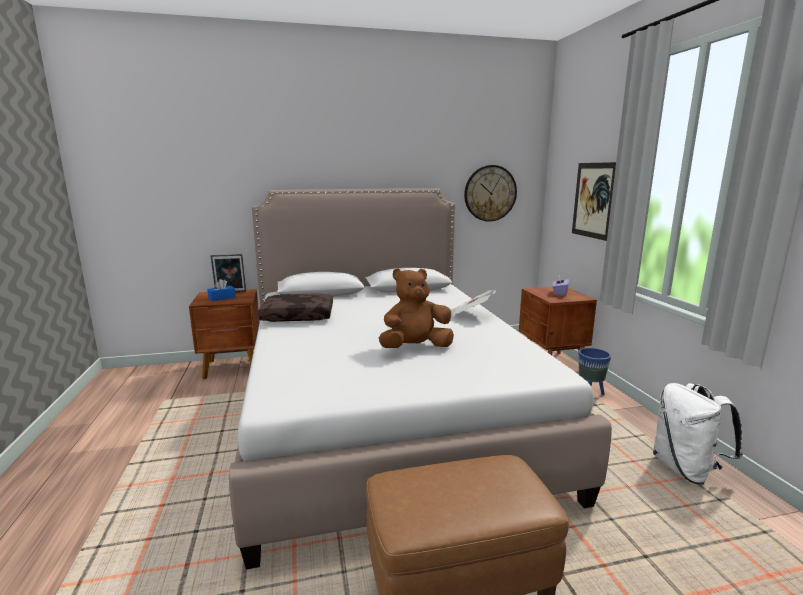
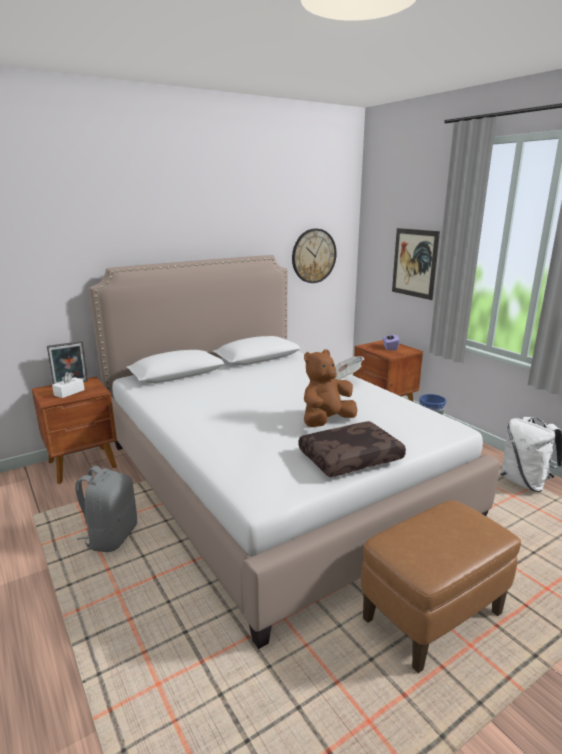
camera: 20 degrees left, 5 degrees up
(206, 430) = (111, 537): none -> grey backpack
(222, 298) = (69, 392): blue tissue box -> white tissue box
(299, 316) = (184, 403): brown pillow -> brown pillow (350, 457)

